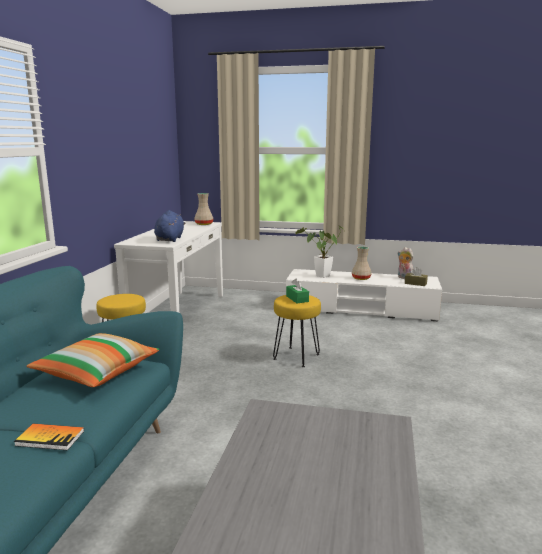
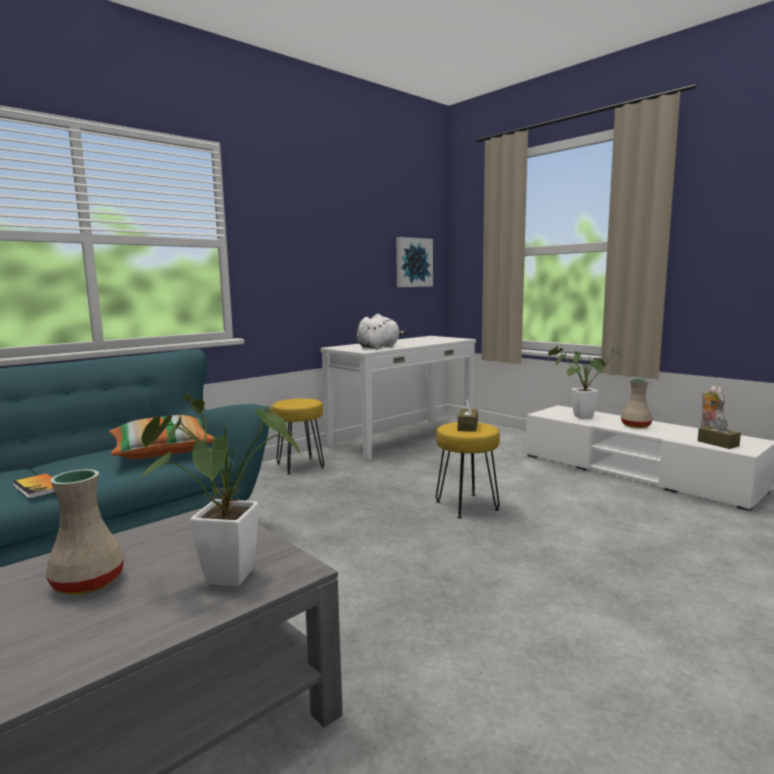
camera: 35 degrees right, 5 degrees down
(160, 157) = (413, 262): none -> picture
(170, 239) = (379, 347): blue plush toy -> white plush toy
(203, 224) = (450, 339): beige vase -> beige vase (89, 582)
(297, 299) = (467, 427): green tissue box -> brown tissue box
(359, 444) = (220, 575): none -> potted plant

